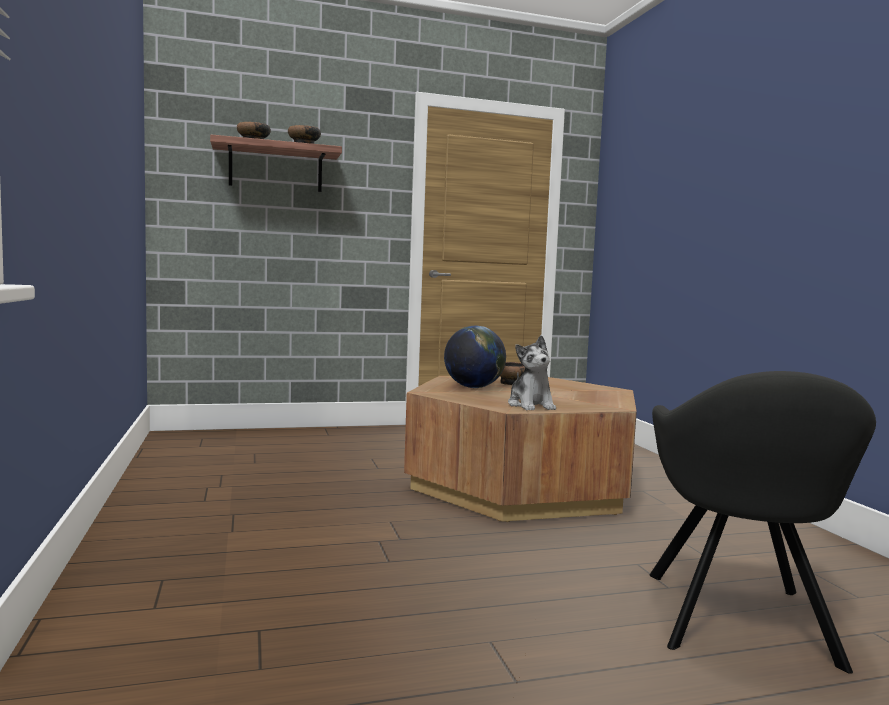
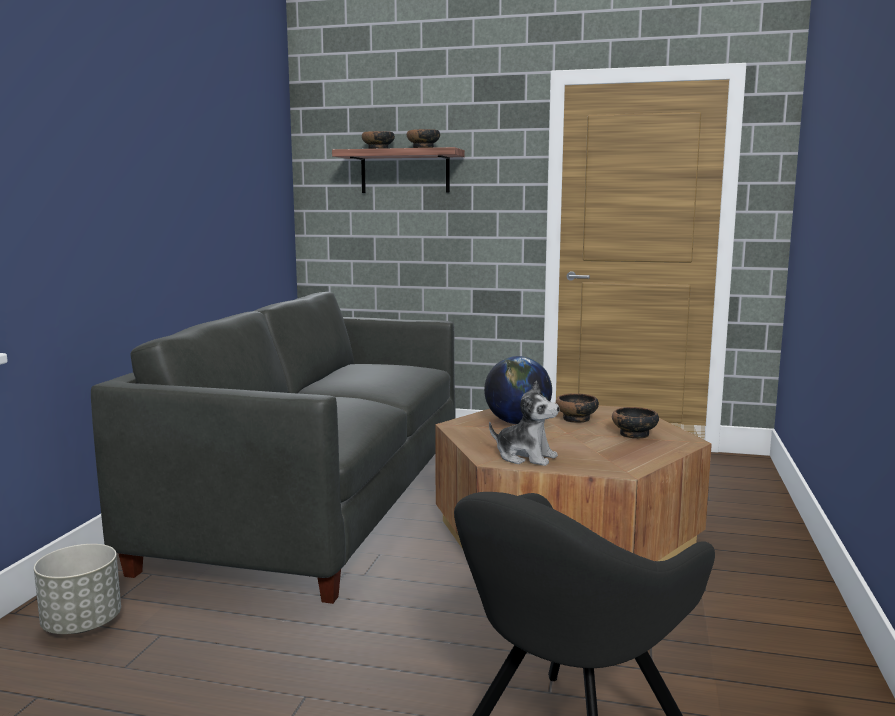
camera: 30 degrees right, 5 degrees up
(140, 643) = (82, 624): none -> grey planter
(267, 492) = (317, 503): none -> grey sofa
(531, 405) = (525, 457): plush toy -> plush toy turned 75 degrees counterclockwise
(574, 389) = (634, 435): none -> bowl

